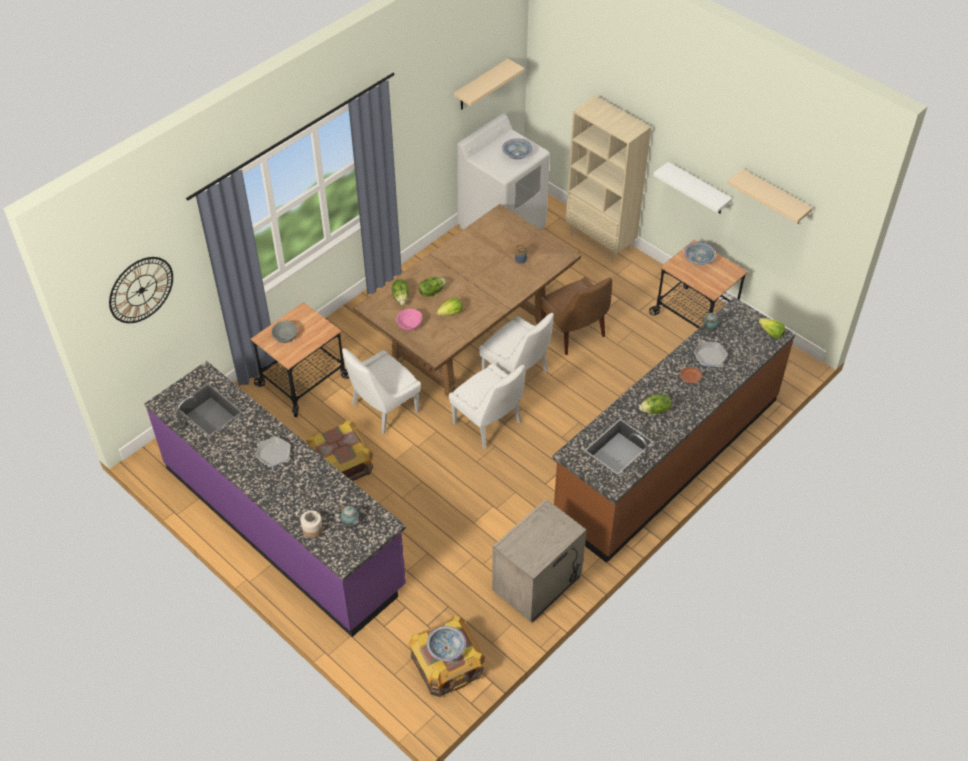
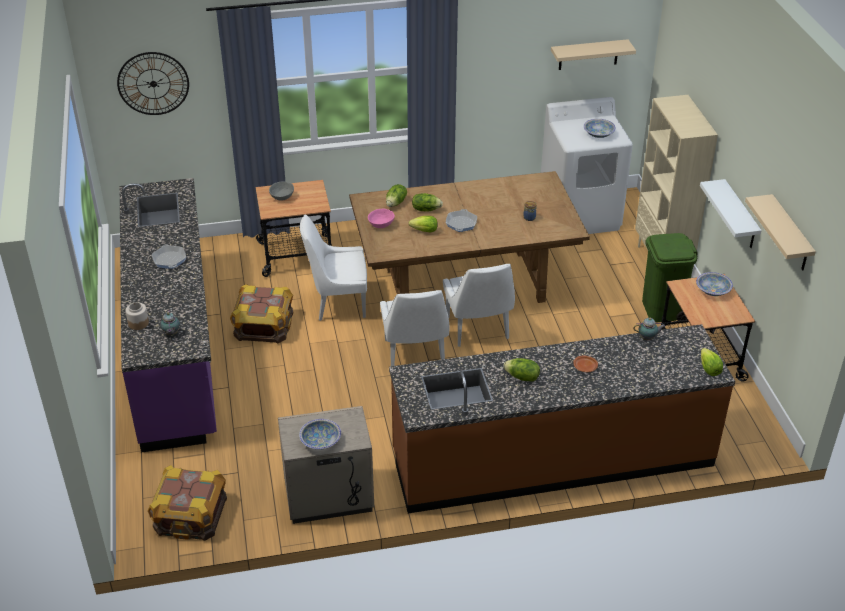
camera: 35 degrees right, 10 degrees down
(446, 648) = (183, 489): bowl -> bowl (320, 441)
(574, 334) = (563, 322): brown chair -> none
(636, 285) = (662, 310): none -> green trash can
(710, 356) = (623, 360): frying pan -> frying pan (461, 223)

